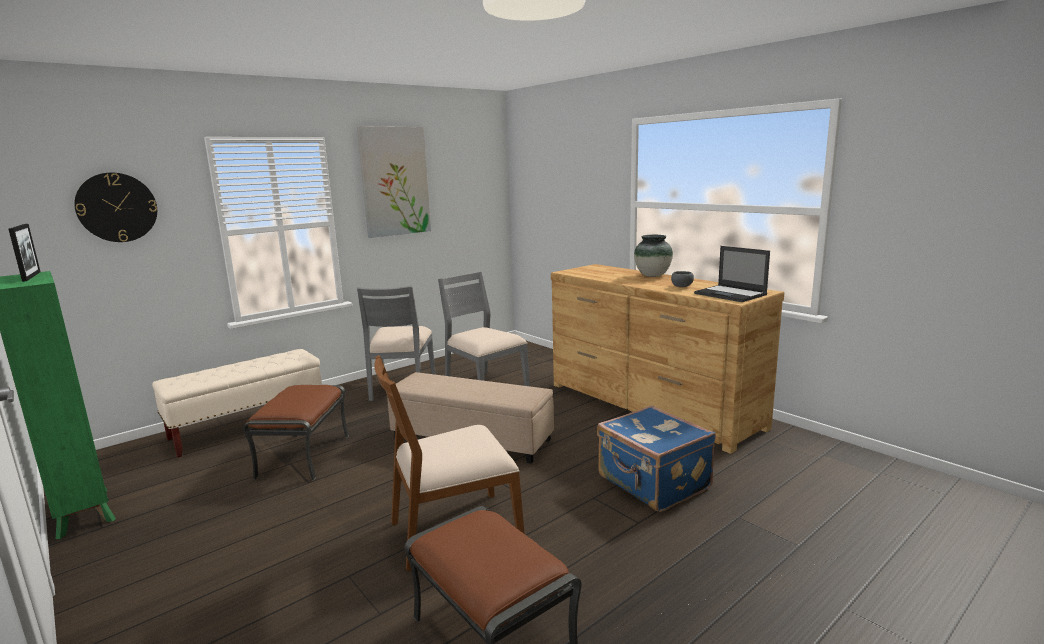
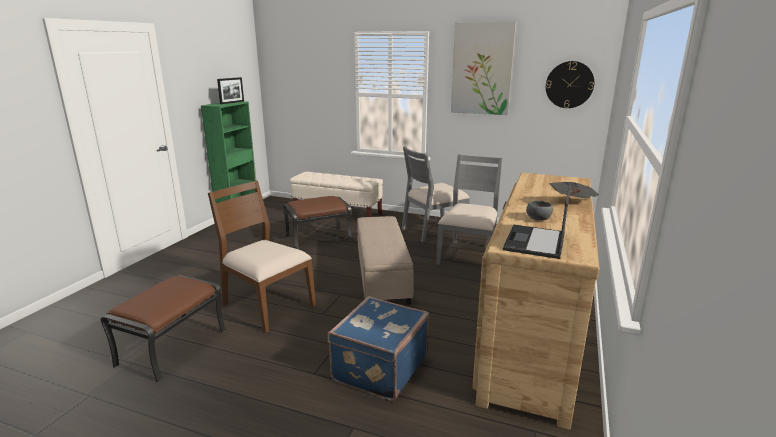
camera: 60 degrees right, 5 degrees up
(117, 207) = (309, 72): wall clock -> wall clock (569, 84)
(652, 275) = (572, 203): vase -> newspaper

